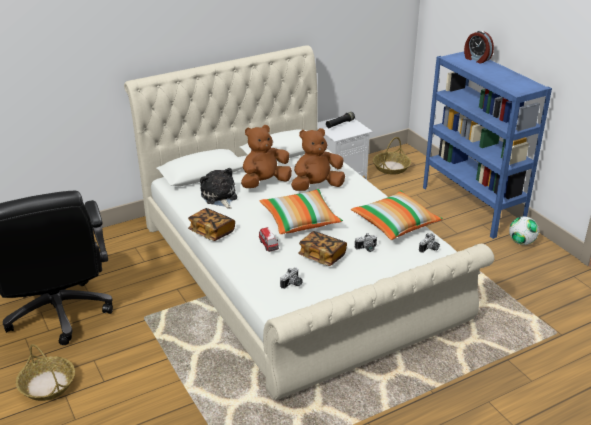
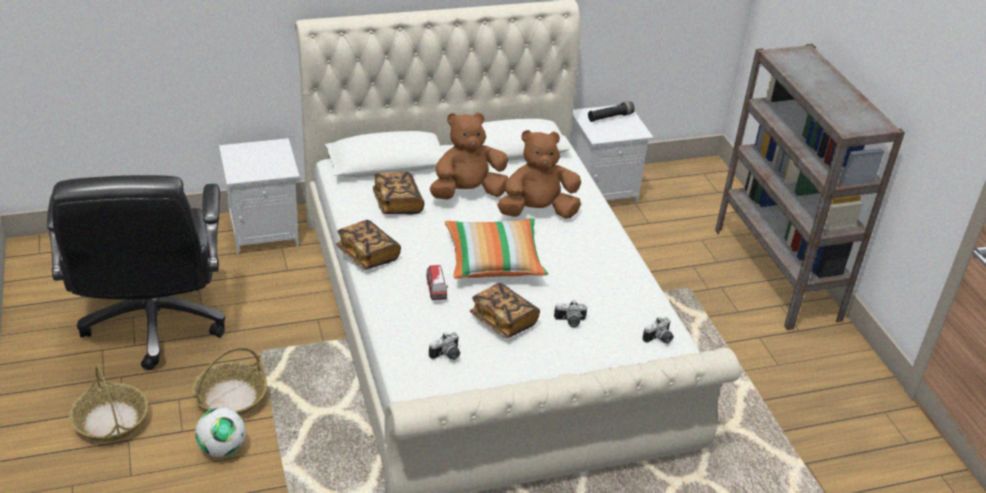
camera: 10 degrees right, 5 degrees up
(119, 238) = (265, 230): none -> grey nightstand
(219, 197) = (397, 203): plush toy -> book
(391, 167) = (680, 190): basket -> basket (231, 397)
(395, 224) = (626, 291): pillow -> none
(472, 206) = (776, 274): blue bookcase -> grey bookcase
(476, 59) = (814, 63): alarm clock -> none
(521, 242) = (827, 344): football -> football (222, 448)

